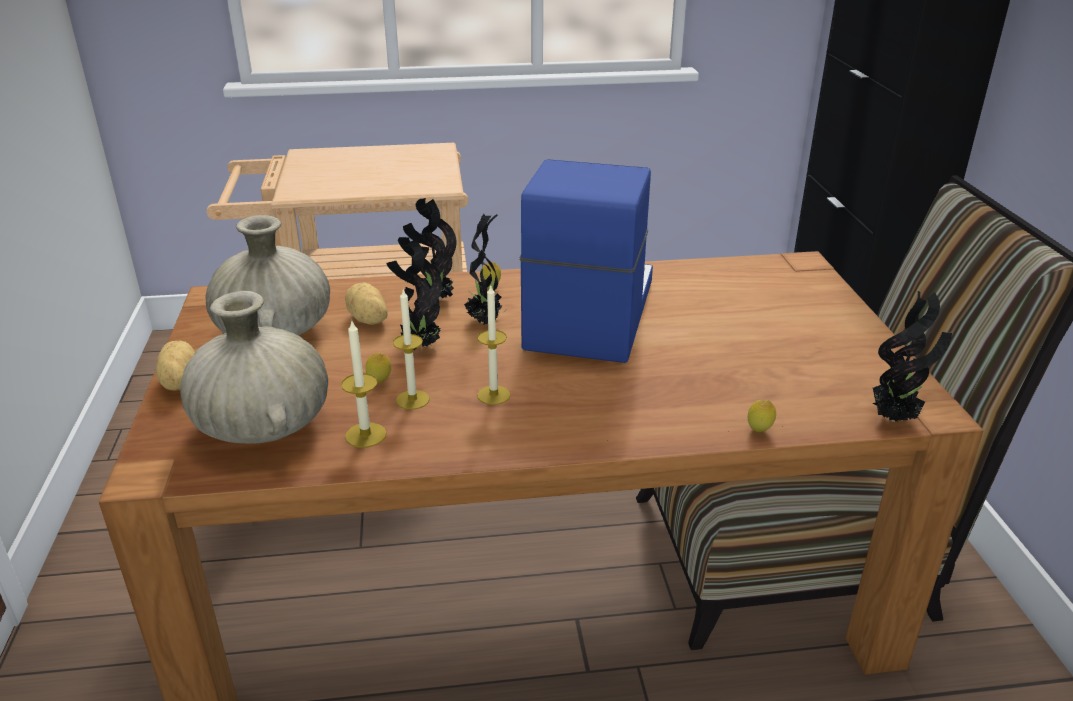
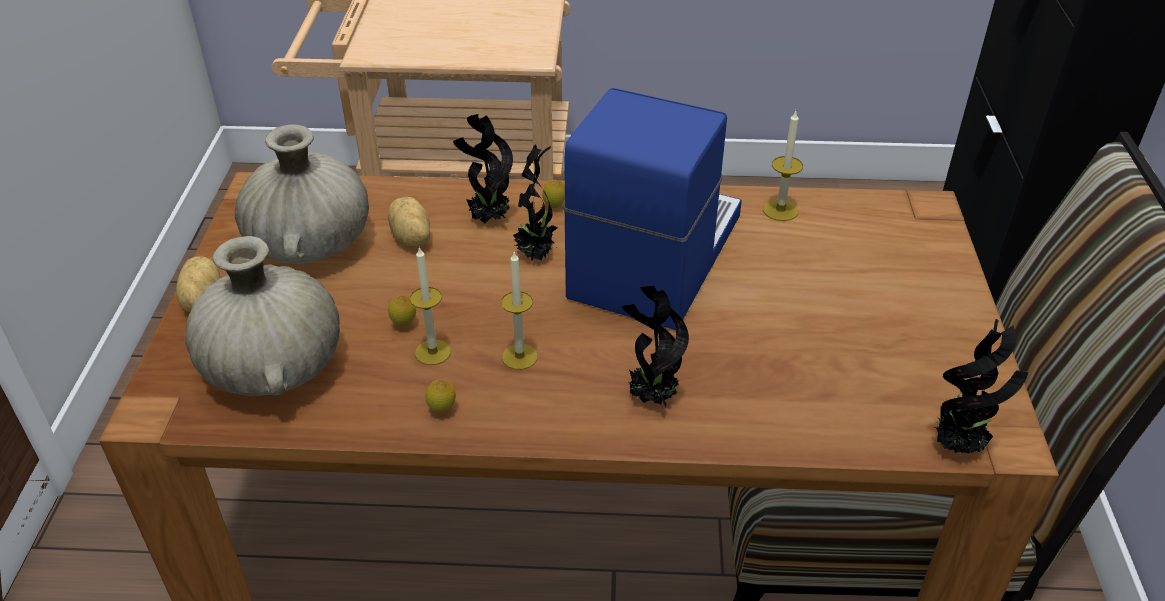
camera: 10 degrees right, 10 degrees up
(365, 435) = (374, 392): candle -> candle (780, 210)
(419, 347) = (456, 282): potted plant -> potted plant (649, 398)
(759, 431) = (796, 442): lemon -> lemon (442, 410)

